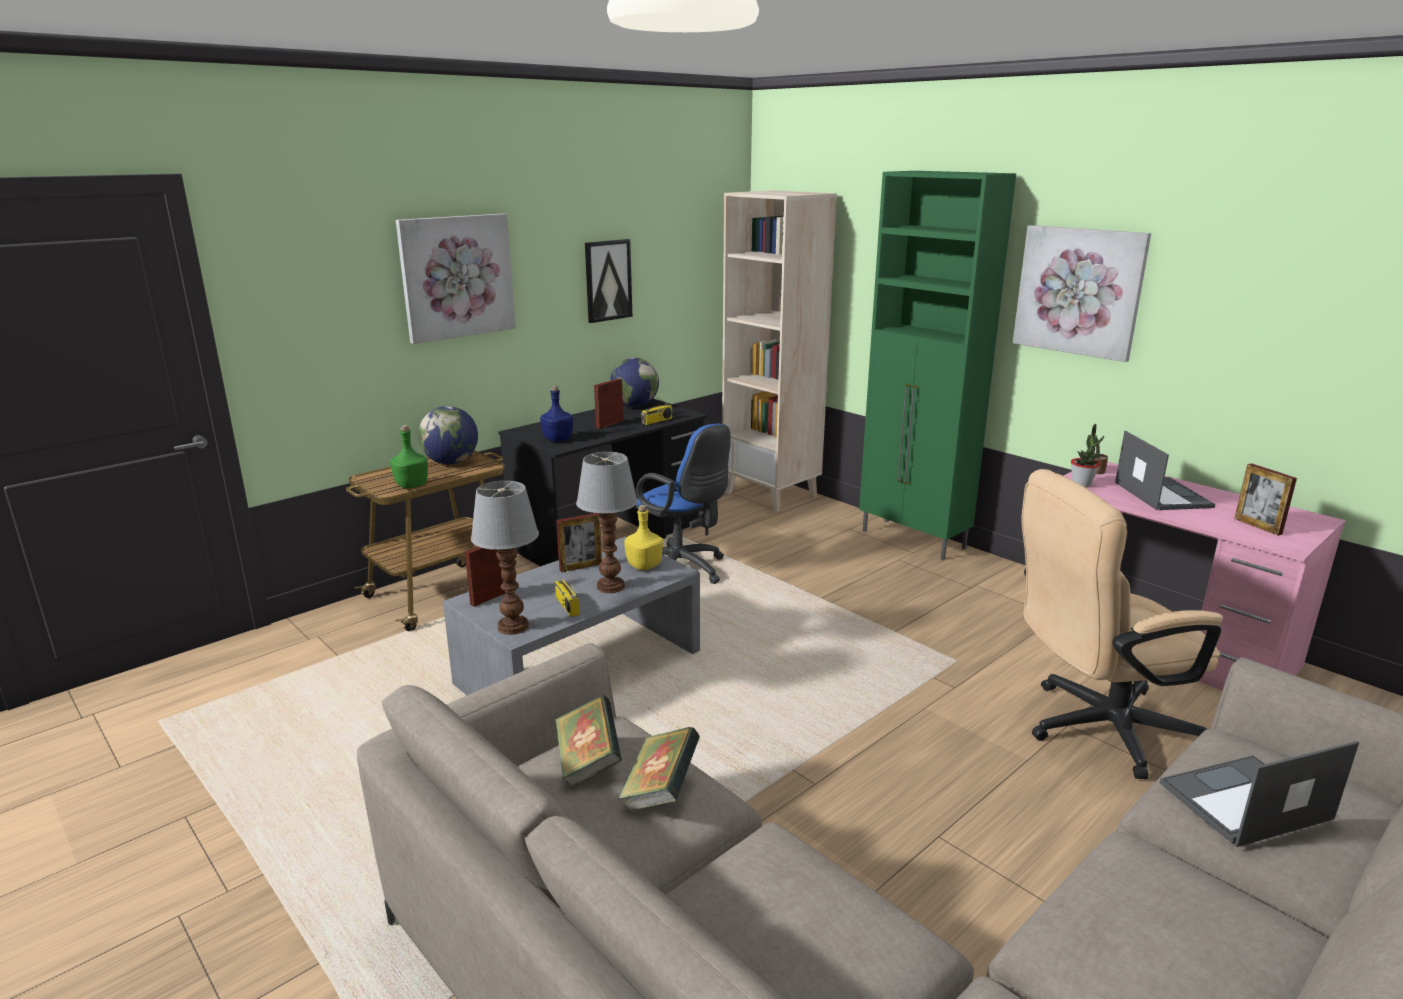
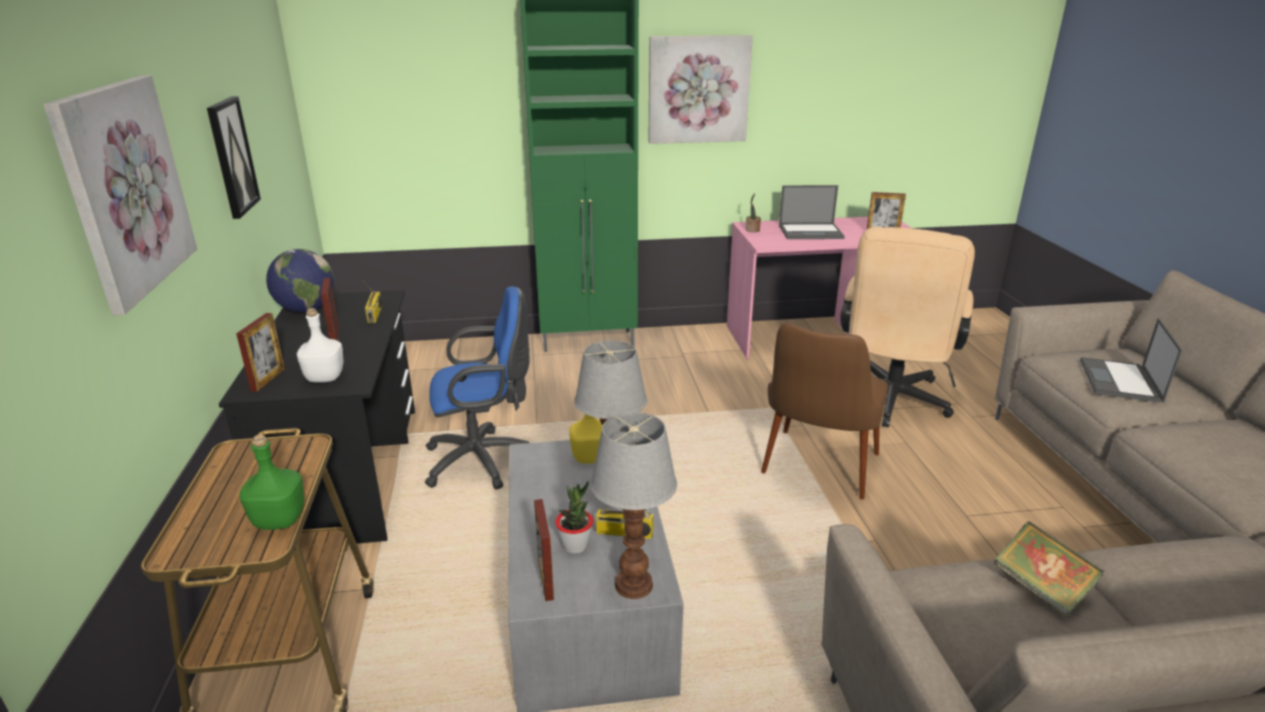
camera: 55 degrees left, 5 degrees up
(451, 462) = (246, 468): globe -> none
(558, 439) = (325, 377): blue bottle -> white bottle
(580, 567) = (545, 494): picture frame -> picture frame (268, 379)
(588, 762) = (978, 614): book -> none
(771, 494) = (417, 357): beige bookcase -> none
(876, 719) = (815, 474): none -> brown chair
(1081, 484) = (769, 241): potted plant -> potted plant (575, 546)
(1161, 494) = (811, 232): laptop -> laptop turned 150 degrees clockwise

